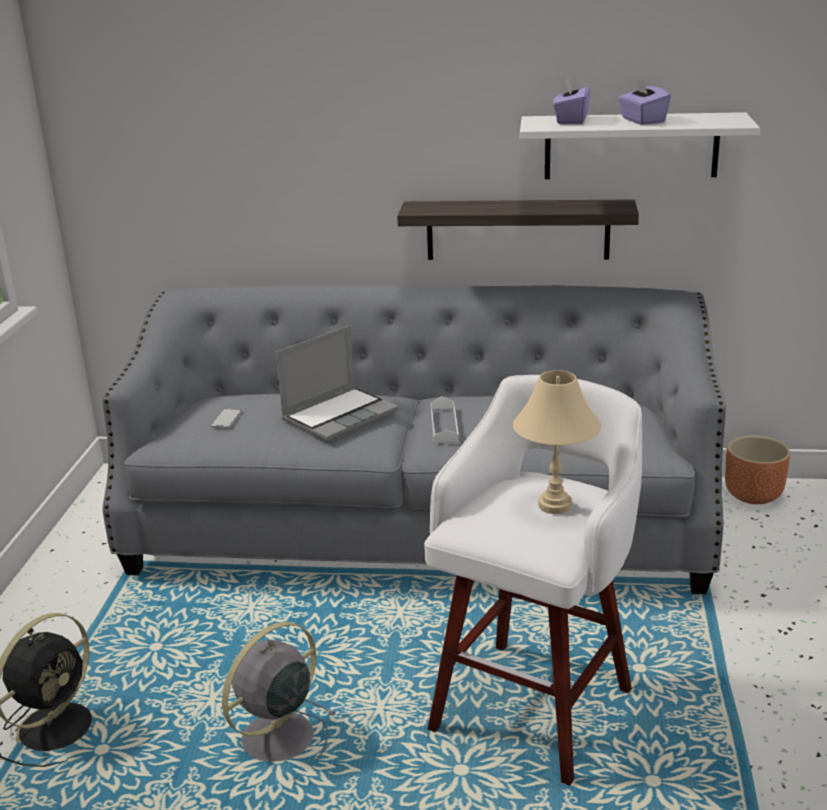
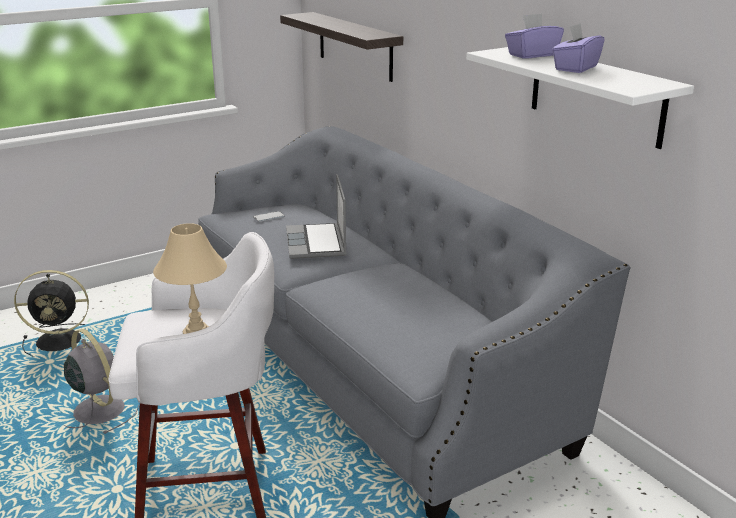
camera: 50 degrees right, 0 degrees up
(275, 740) = (98, 409): grey fan -> grey fan turned 45 degrees clockwise
(340, 415) = (317, 243): laptop -> laptop turned 75 degrees clockwise
(444, 424) = (351, 278): white tray -> none
(517, 230) = (512, 149): shelf -> shelf (355, 46)
(753, 495) = (633, 497): brown planter -> none

